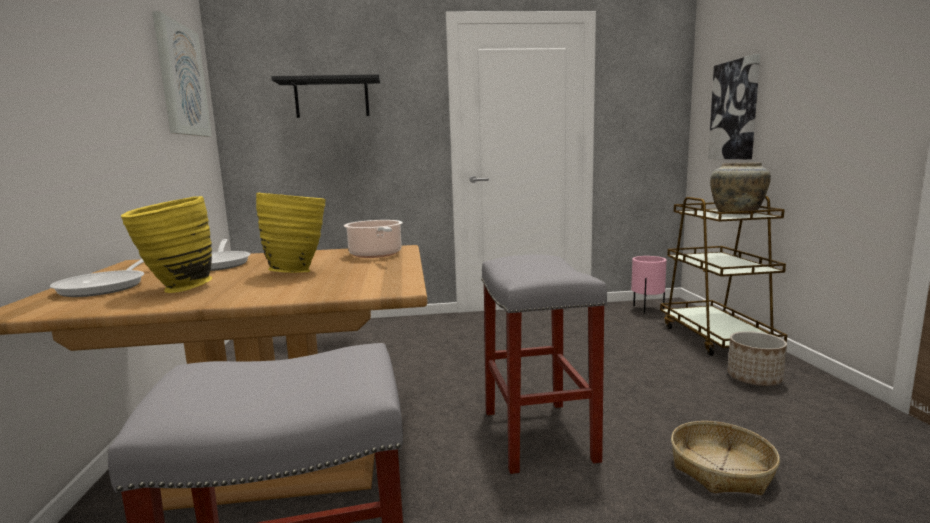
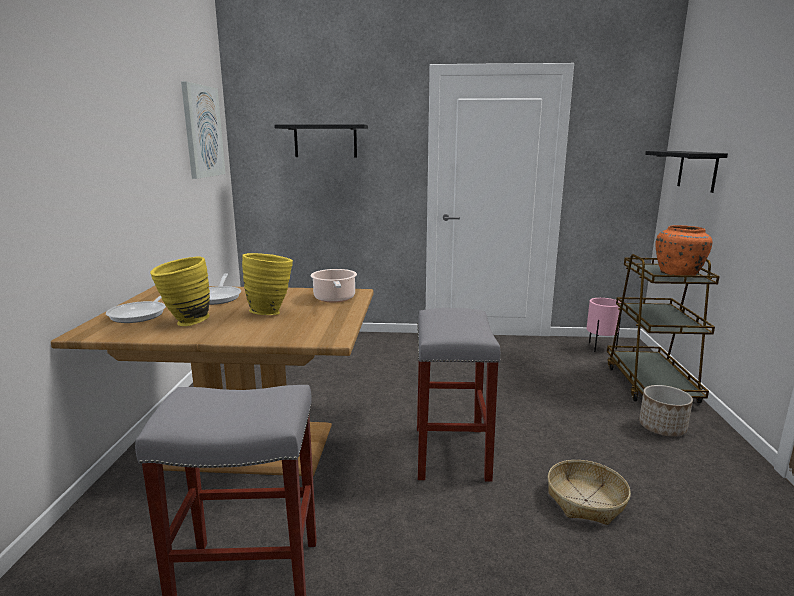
camera: 10 degrees right, 5 degrees up
(735, 110) = (697, 170): picture -> black shelf
(737, 214) = (679, 274): beige vase -> orange vase

